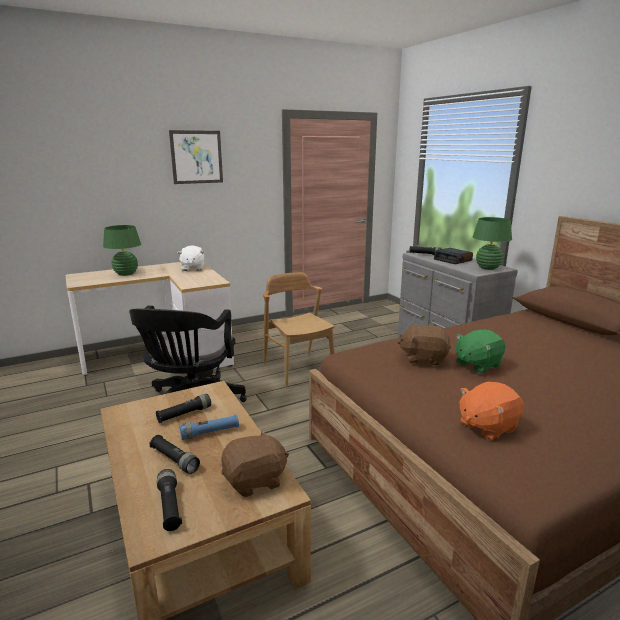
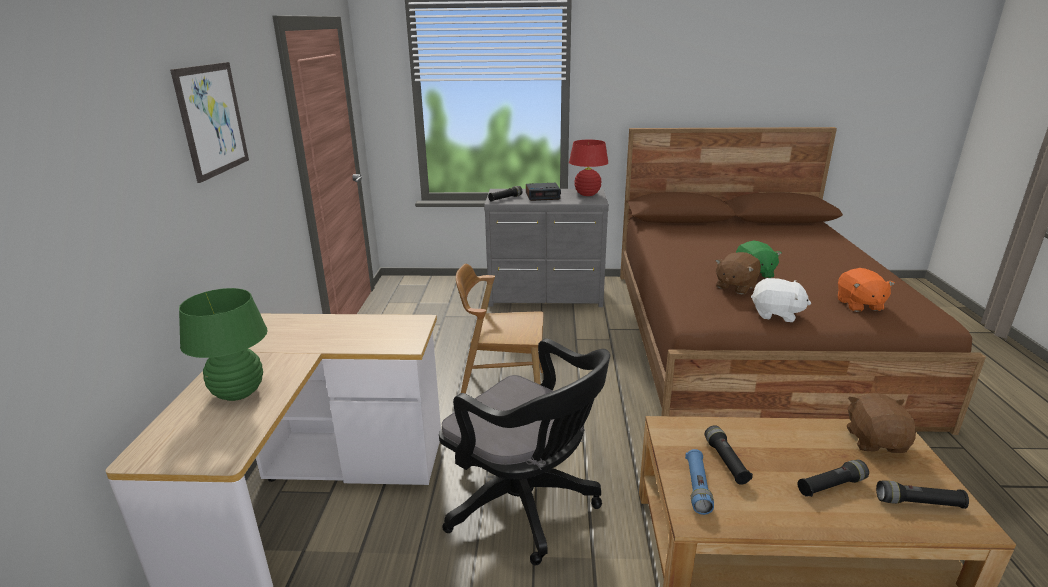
camera: 60 degrees left, 5 degrees up
(192, 268) = (307, 327): white plush toy -> white plush toy (776, 314)
(210, 433) = (777, 451): blue flashlight -> blue flashlight (697, 488)
(488, 268) = (587, 194): green table lamp -> red table lamp

